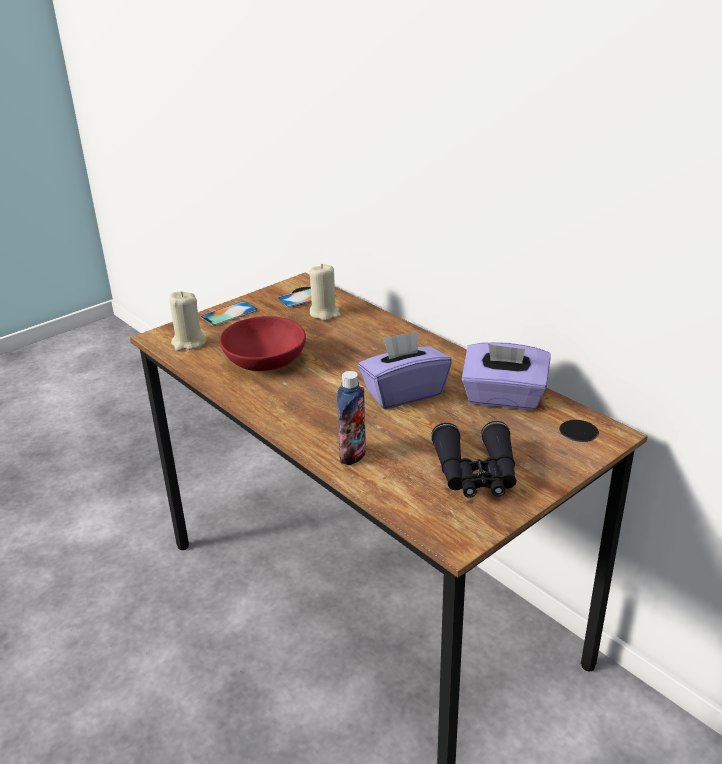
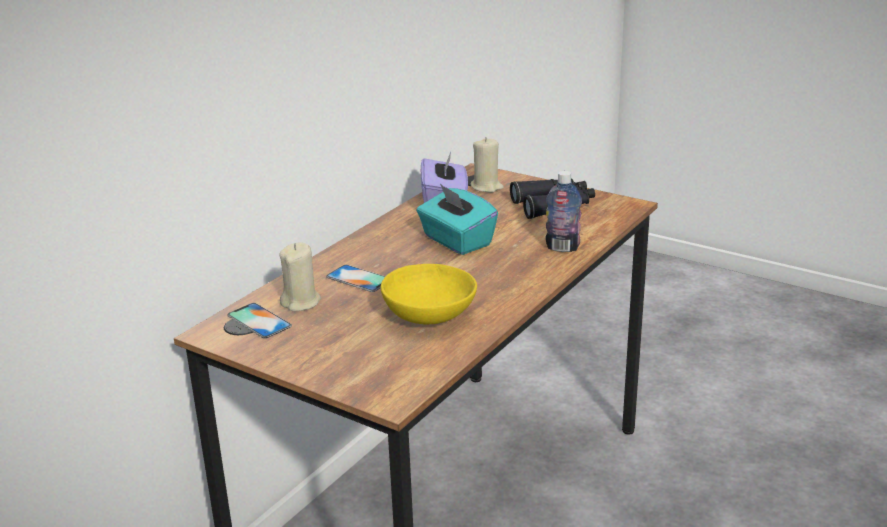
camera: 105 degrees left, 5 degrees down
(188, 343) = (401, 373): beige candle -> beige candle (486, 187)
(229, 314) = (314, 364): phone -> phone (358, 279)
(264, 363) = (430, 314): red bowl -> yellow bowl
(403, 393) = (456, 241): purple tissue box -> turquoise tissue box

